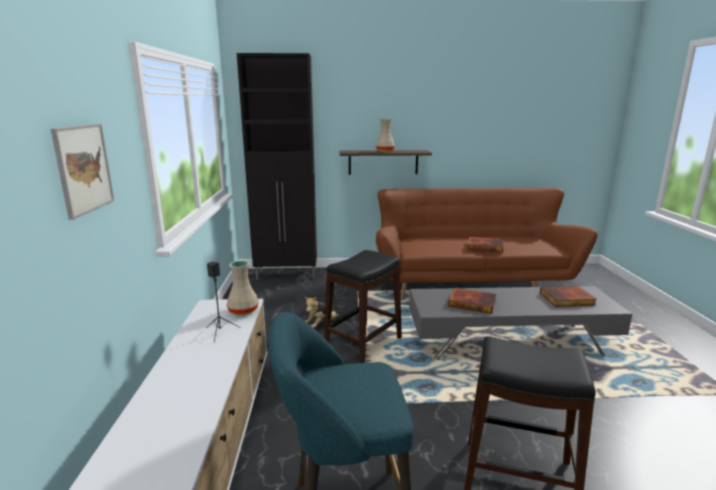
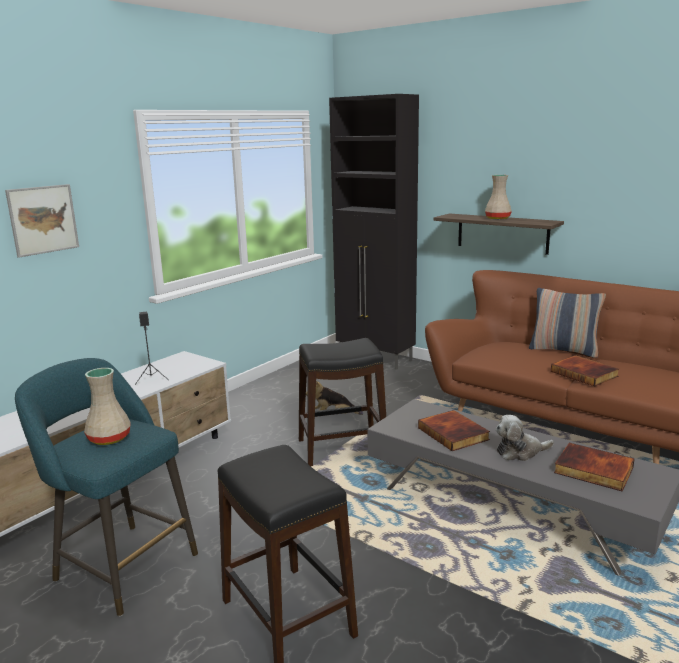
camera: 40 degrees right, 0 degrees up
(244, 311) = (194, 368): beige vase -> beige vase (109, 439)
(448, 236) = (564, 350): none -> pillow
(521, 301) = (520, 452): none -> plush toy

